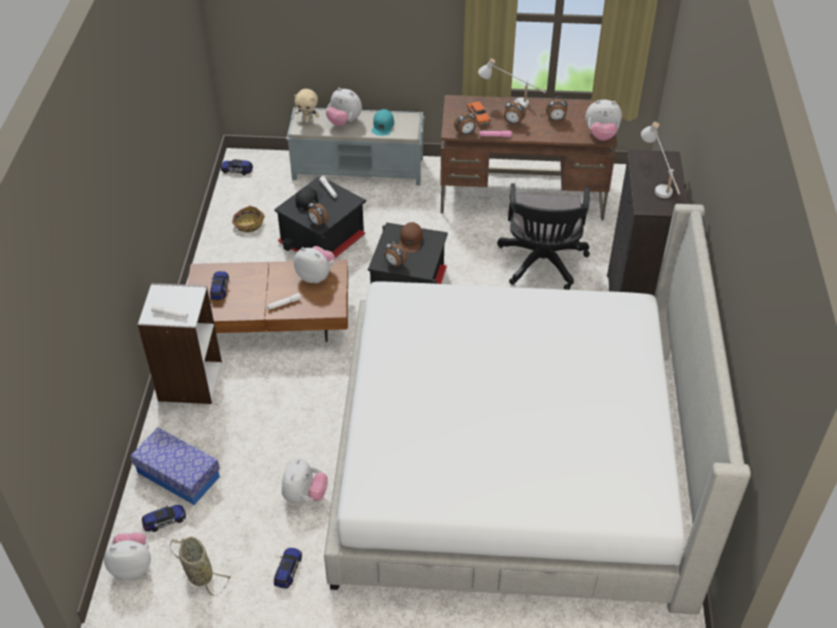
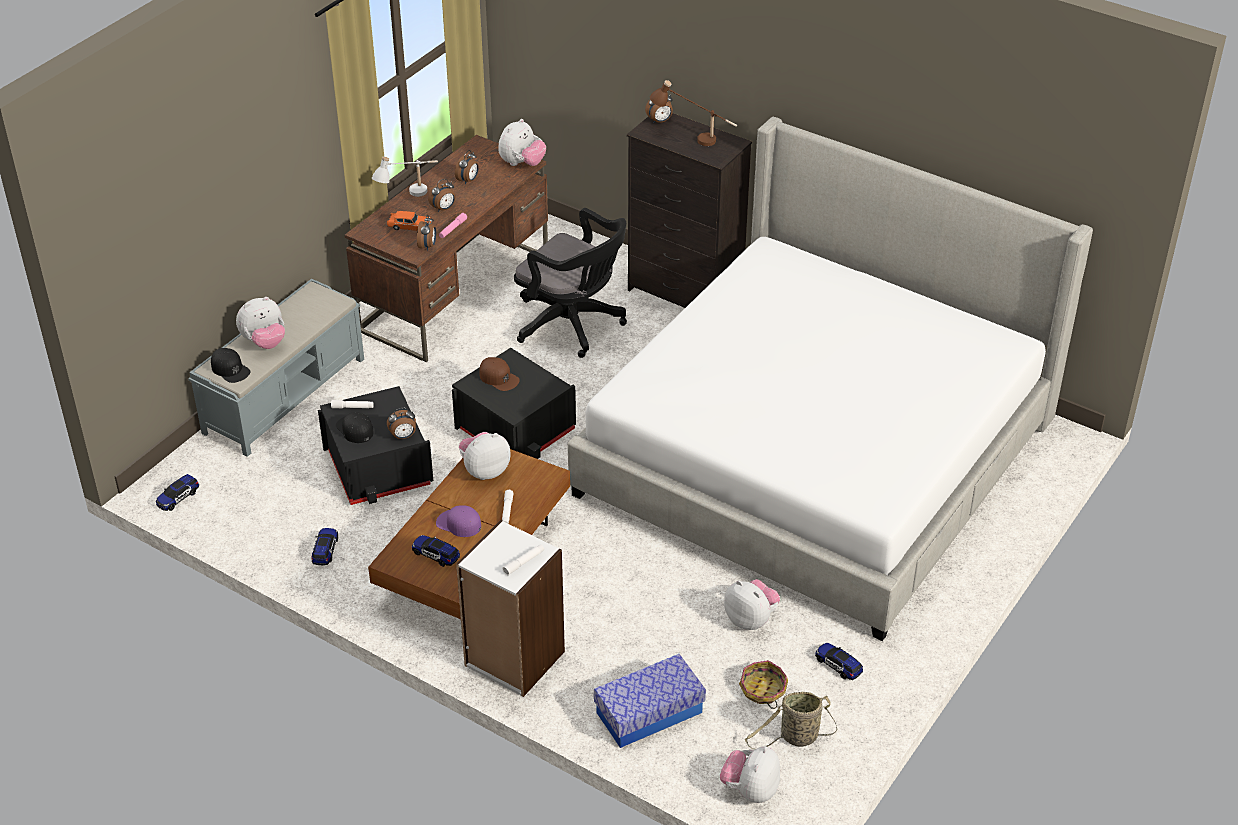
camera: 60 degrees left, 5 degrees down
(164, 521) = (707, 744): toy car -> toy car (325, 551)
(248, 224) = (291, 522): basket -> basket (762, 690)
(256, 286) = (458, 524): none -> purple cap
(308, 120) = (230, 369): beige plush toy -> black cap
(383, 126) = (304, 316): turquoise cap -> none
(394, 264) = (525, 403): alarm clock -> alarm clock (660, 121)
(657, 184) = (692, 139): white table lamp -> brown table lamp

